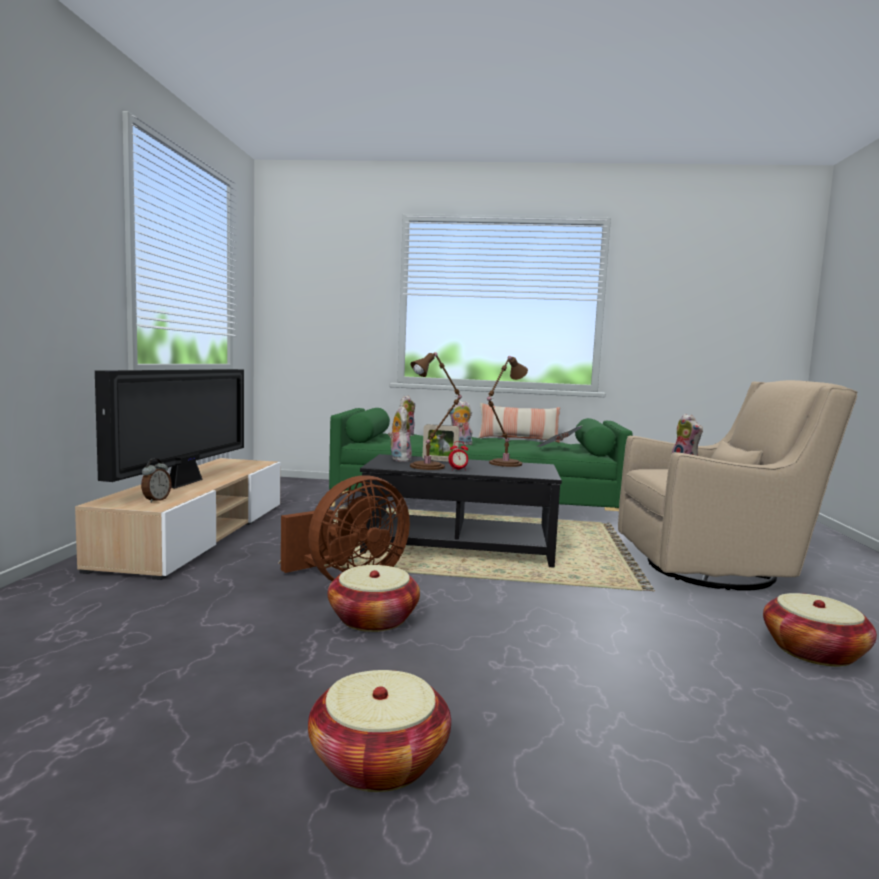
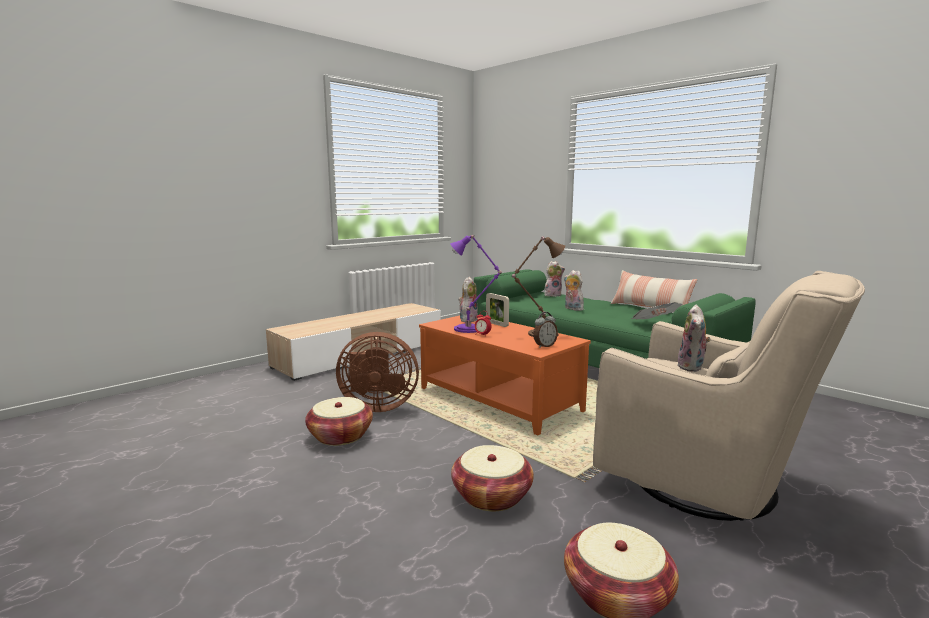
camera: 40 degrees right, 5 degrees up
(156, 500) = (305, 330): alarm clock -> alarm clock (544, 346)
(185, 482) = (347, 320): television -> none
(379, 761) = (187, 515): basket -> basket (492, 496)
(430, 466) = (470, 329): brown table lamp -> purple table lamp
(459, 547) = (499, 399): black coffee table -> orange coffee table

